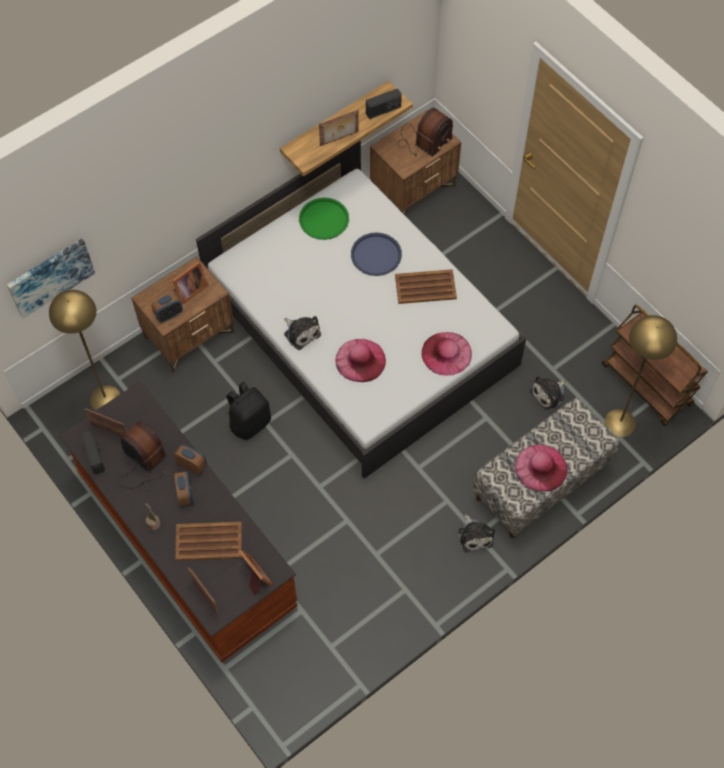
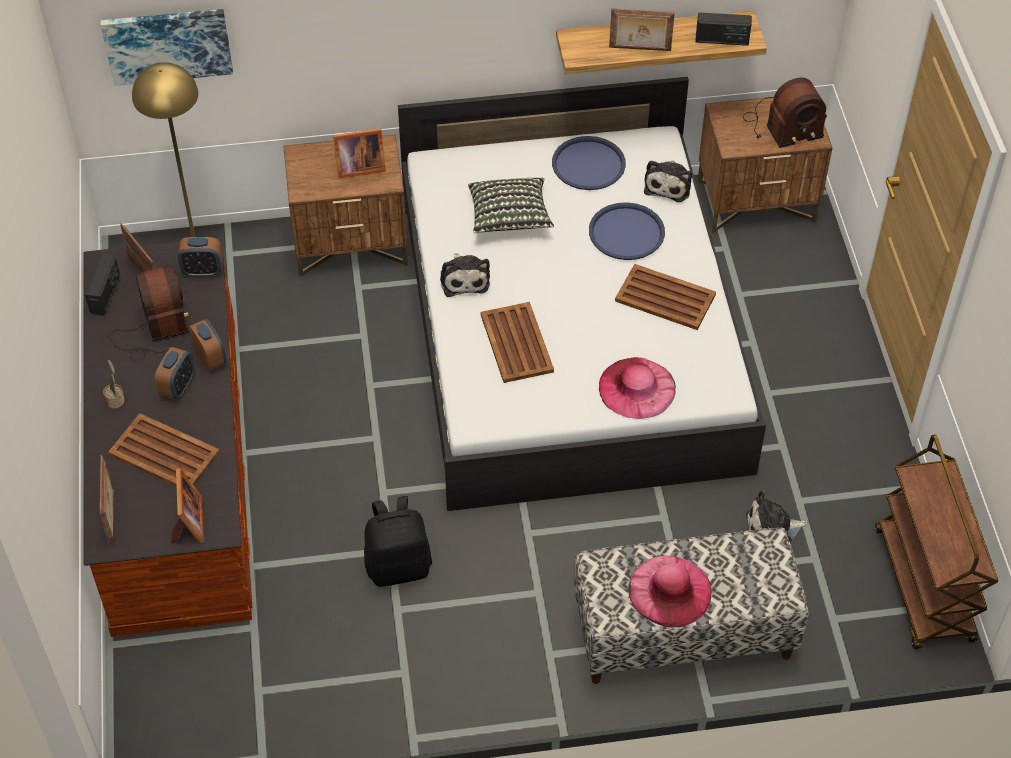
camera: 30 degrees right, 10 degrees down
(169, 315) = (313, 183): alarm clock -> alarm clock (203, 270)
(250, 422) = (351, 376): black backpack -> black backpack (399, 566)
(301, 278) = (509, 217): none -> pillow
(324, 219) = (588, 164): green tray -> blue tray
(360, 360) = (516, 344): pink hat -> brown tray
(475, 535) = (545, 654): plush toy -> plush toy (669, 185)
(620, 423) = (851, 614): yellow floor lamp -> none

